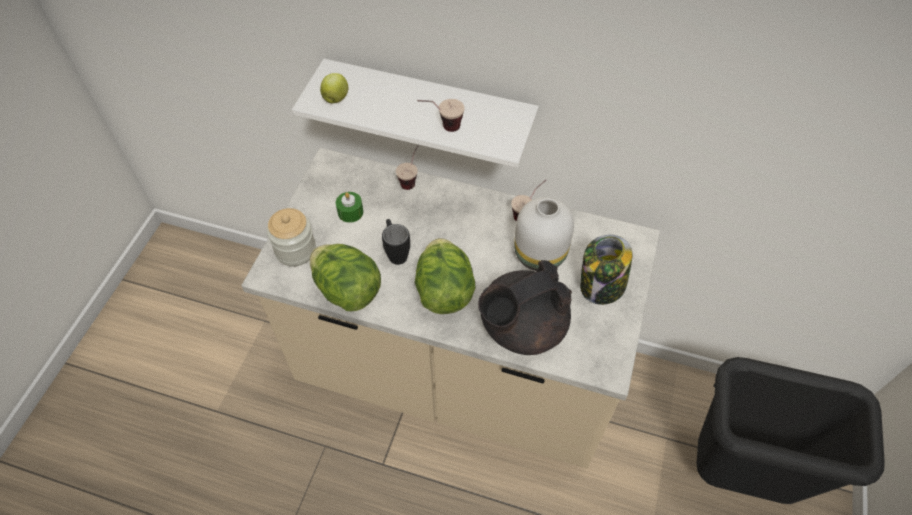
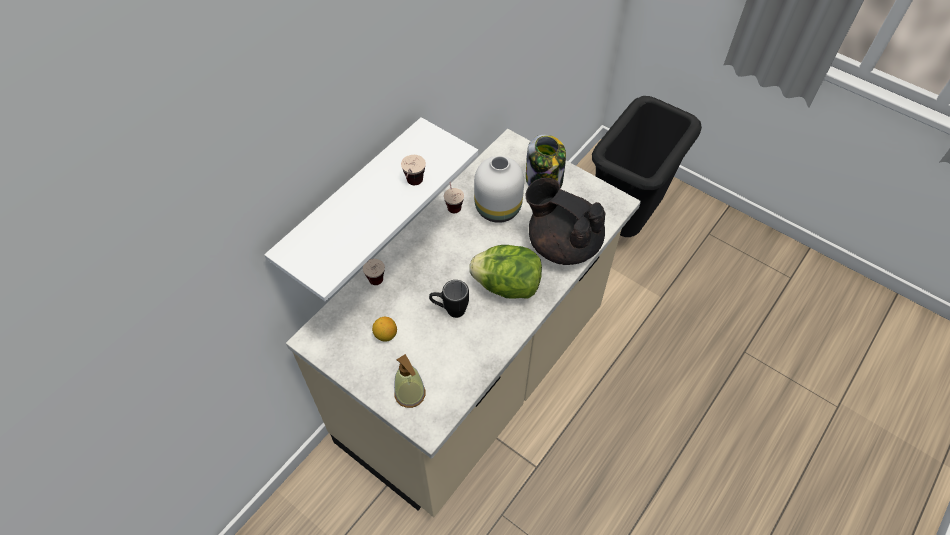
camera: 70 degrees left, 0 degrees up
(295, 250) = (410, 394): jar -> soap dispenser
(336, 98) = (330, 256): apple -> none
(347, 290) = (476, 360): lettuce -> none
(350, 212) = (386, 335): green candle -> lemon
(521, 327) = (562, 244): black teapot -> black teapot turned 135 degrees clockwise

